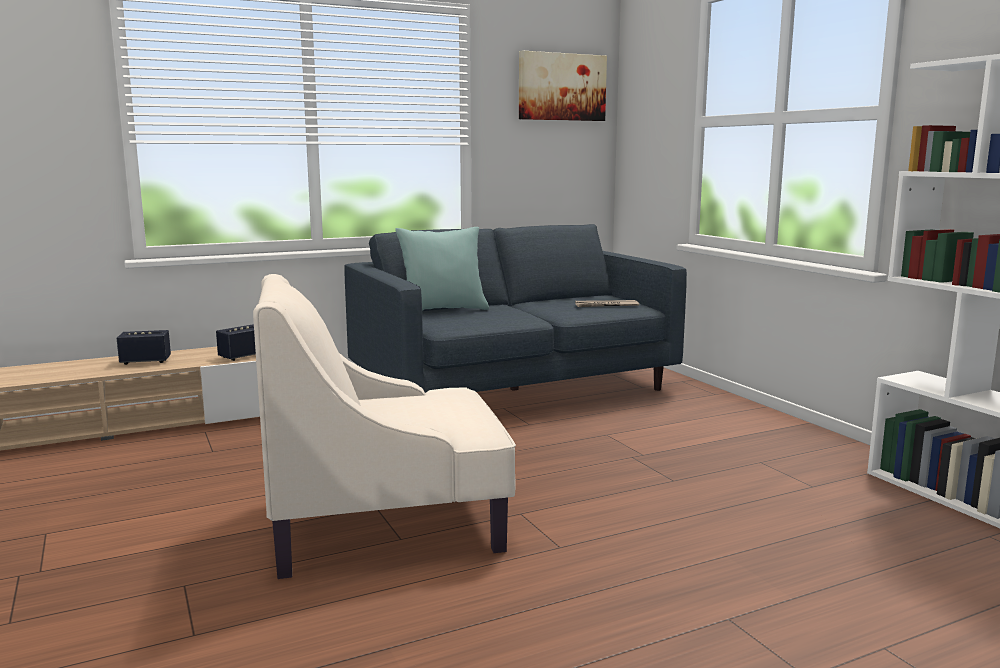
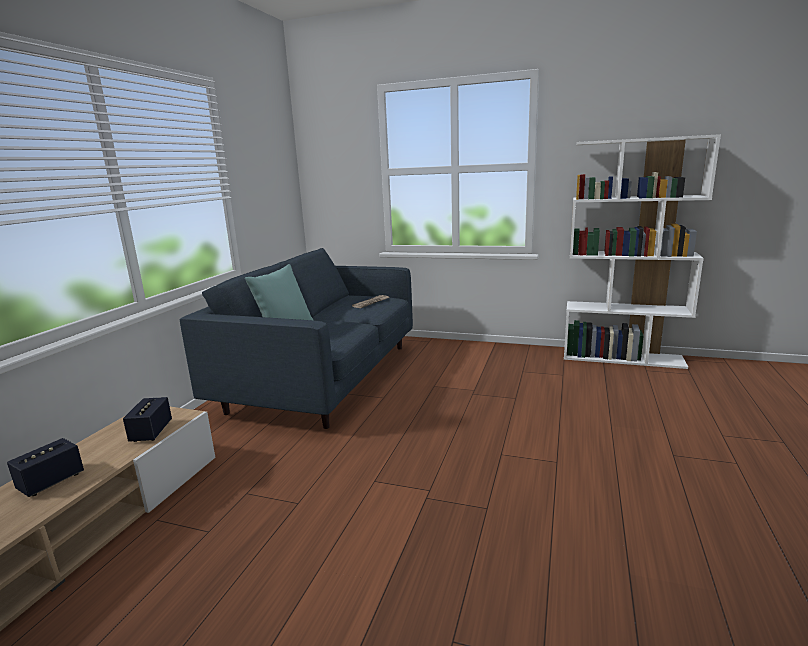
camera: 45 degrees left, 5 degrees up
(388, 523) = (458, 503): beige armchair -> none
(561, 87) = (271, 147): picture -> none

